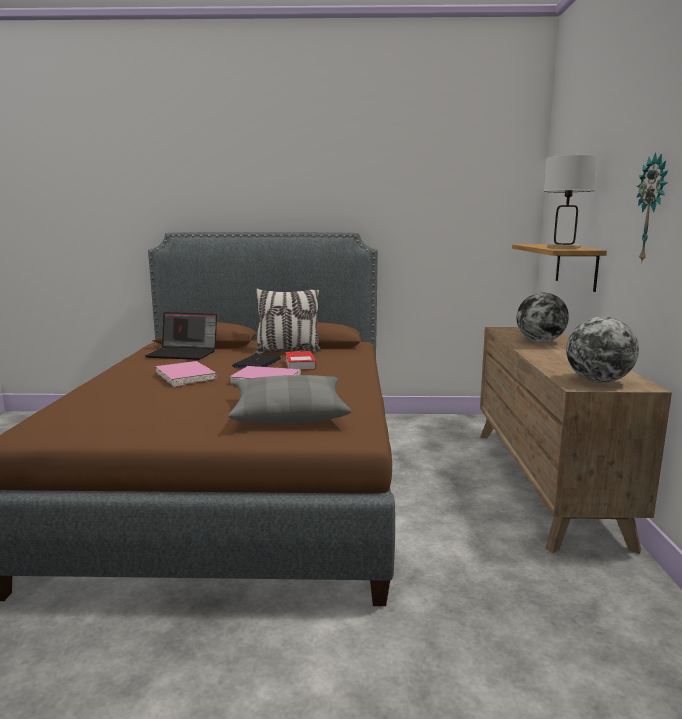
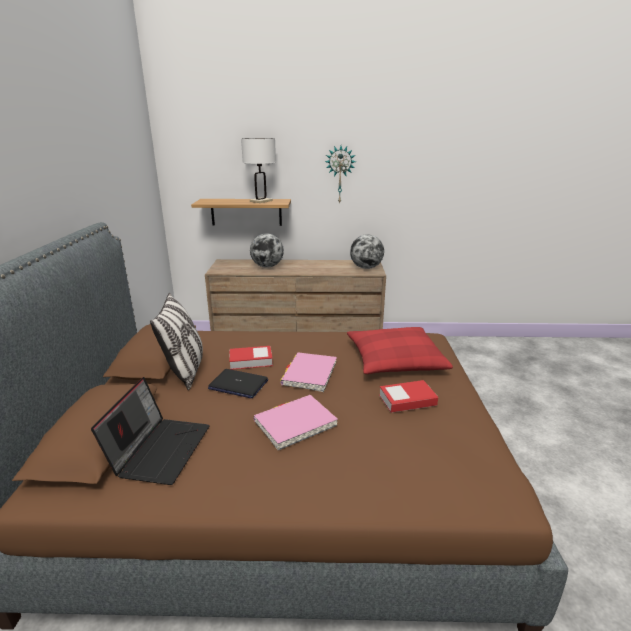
camera: 90 degrees left, 10 degrees up
(194, 409) = (407, 400): none -> book
(289, 412) = (395, 360): grey pillow -> red pillow

